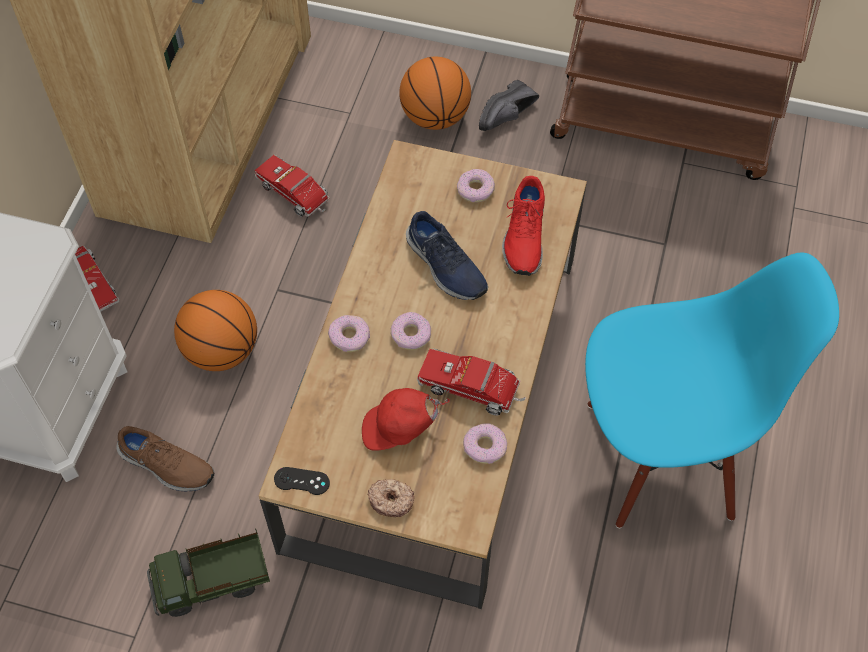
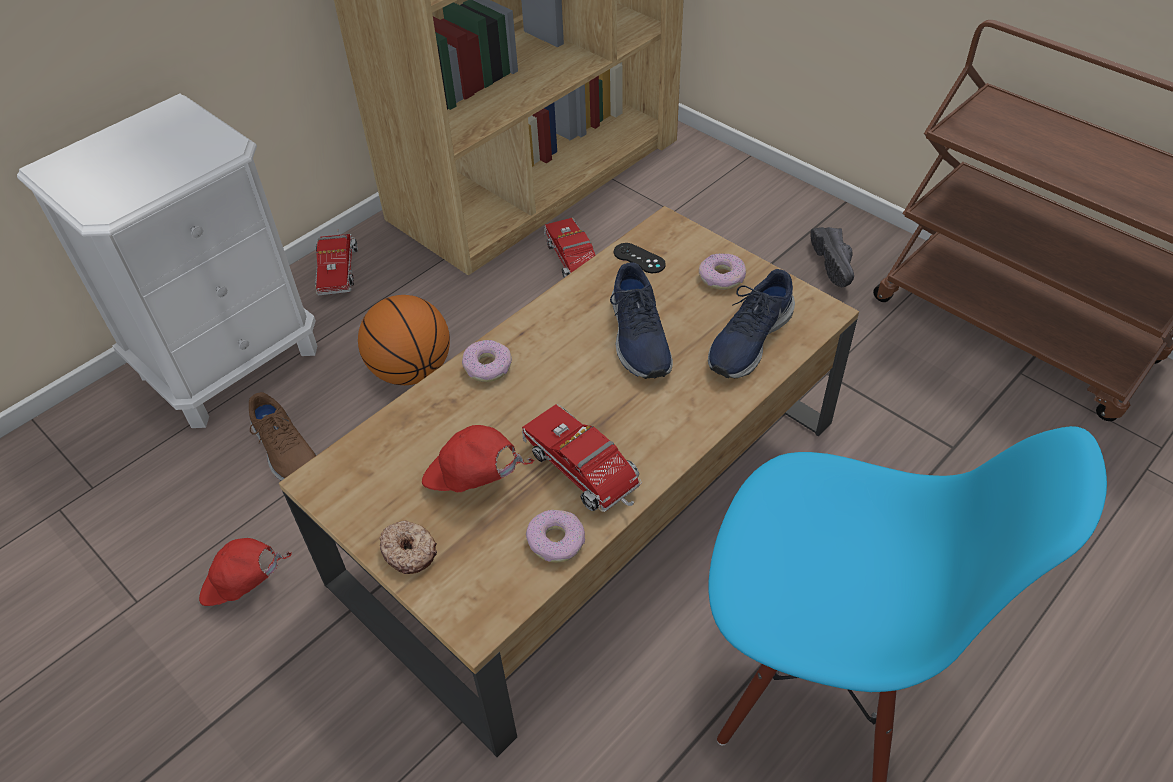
camera: 30 degrees right, 10 degrees down
(213, 583) = (245, 585): toy truck -> red cap
(301, 481) = (332, 488): black game controller -> black game controller (639, 258)
(410, 335) = (554, 390): donut -> none
(435, 117) = (757, 241): basketball -> none
(509, 117) = (836, 265): black shoe -> black shoe turned 75 degrees counterclockwise
(523, 236) = (748, 339): red shoe -> blue shoe

